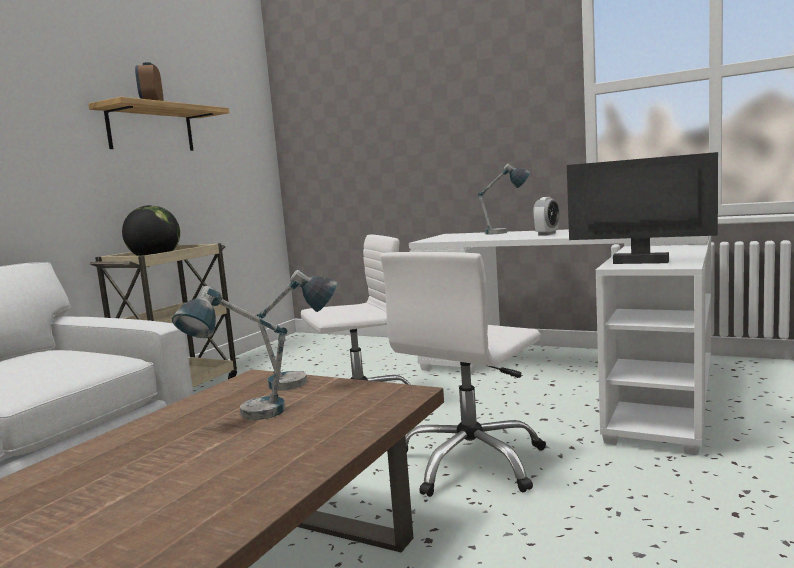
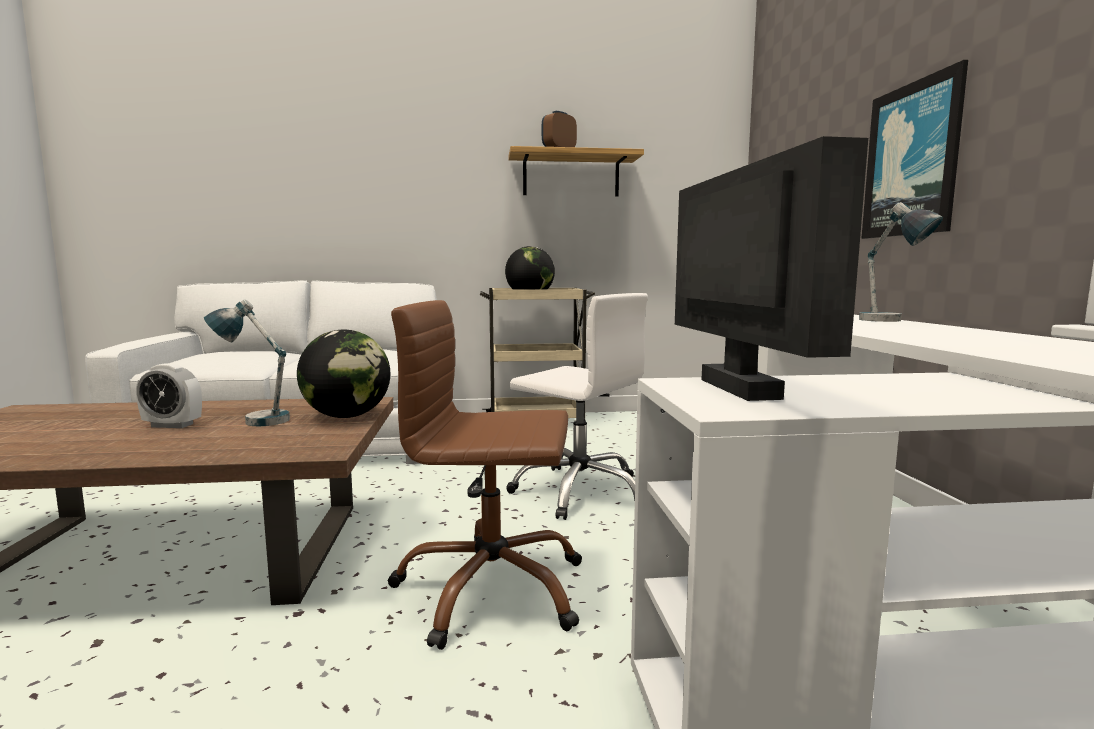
camera: 55 degrees right, 0 degrees up
(303, 384) = (347, 416): table lamp -> globe
(463, 135) = (912, 160): none -> picture
(471, 463) = (491, 589): white office chair -> brown office chair
(547, 234) = (903, 330): alarm clock -> alarm clock (172, 425)

